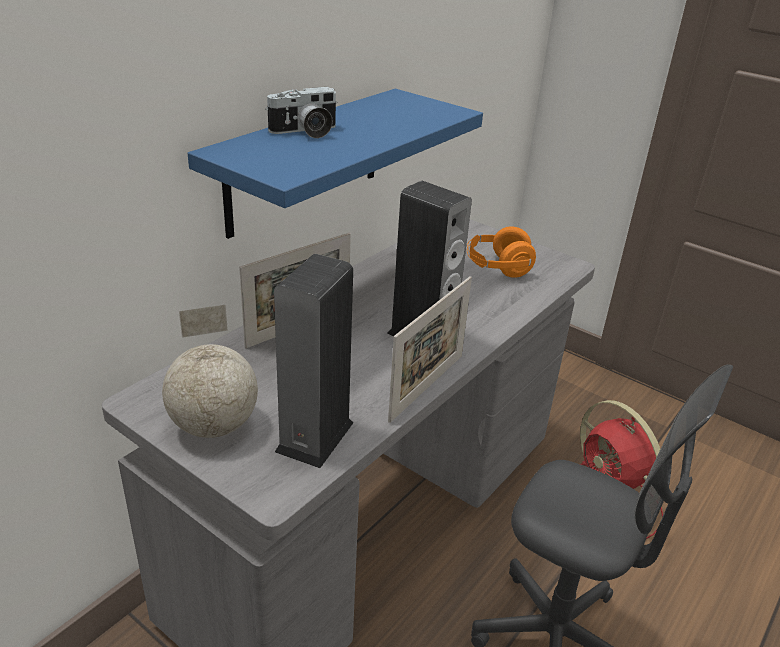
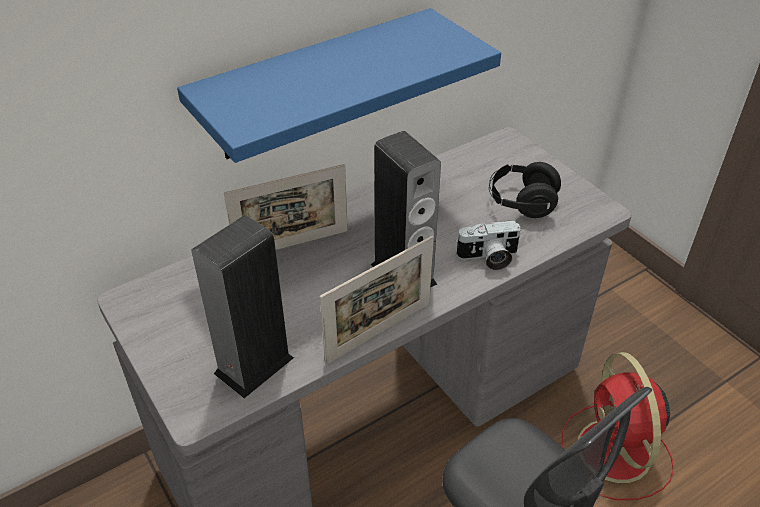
camera: 20 degrees right, 10 degrees up
(215, 426) = (176, 337): globe -> none
(305, 132) = (299, 69): camera -> camera (488, 258)
(497, 268) = (521, 203): orange headphones -> black headphones

